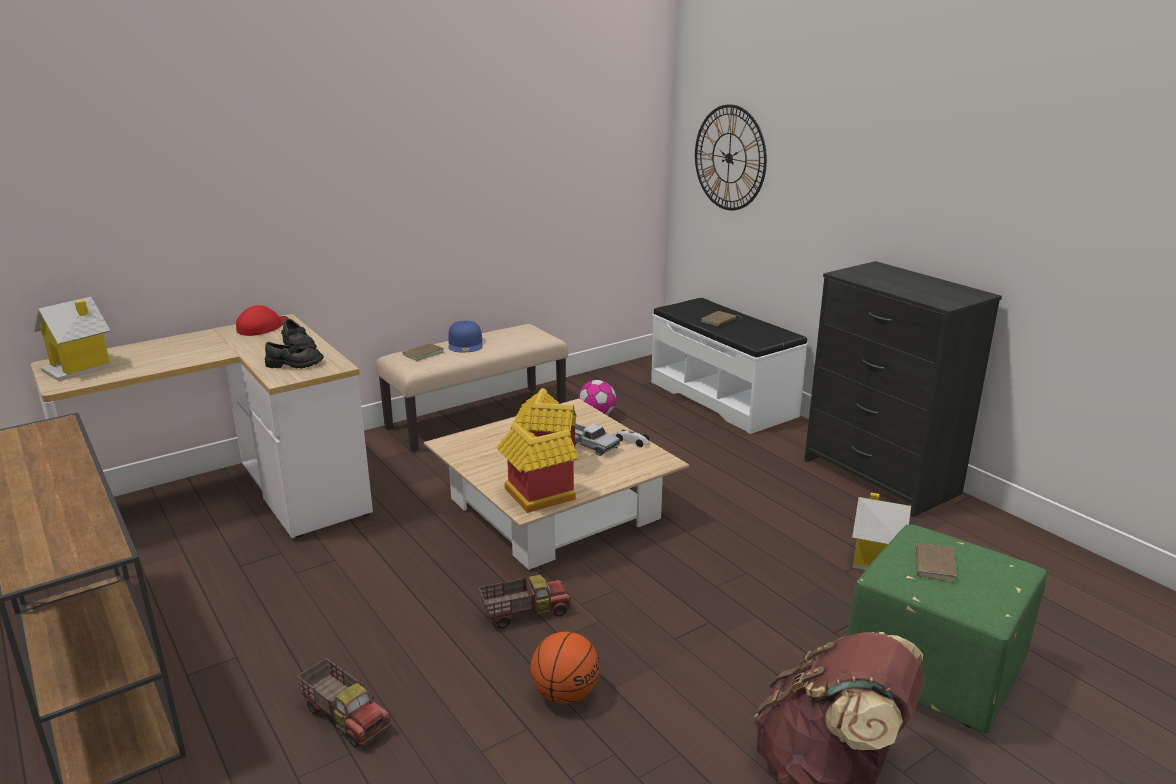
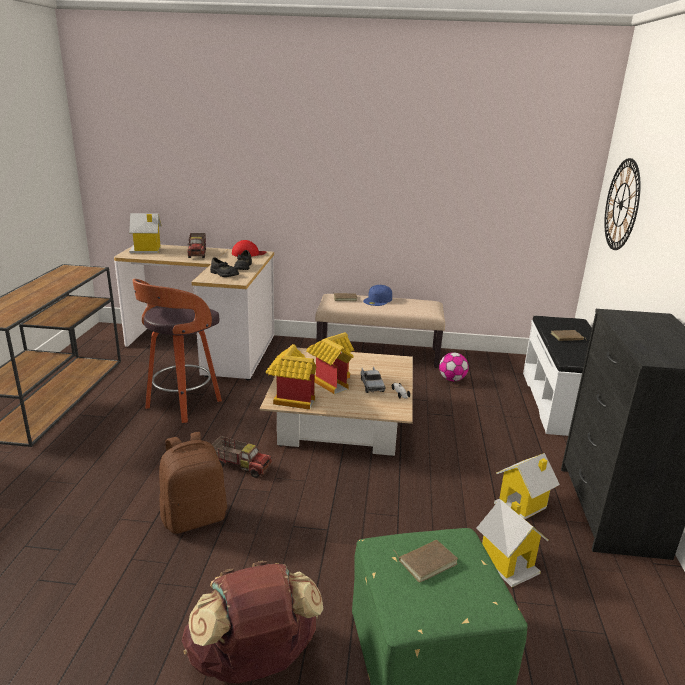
camera: 40 degrees right, 0 degrees up
(330, 586) = (182, 405): none -> stool
(346, 717) = (99, 467): toy truck -> toy truck (198, 253)
(565, 693) = (195, 517): basketball -> brown backpack
(821, 507) = (522, 505): none -> toy house

